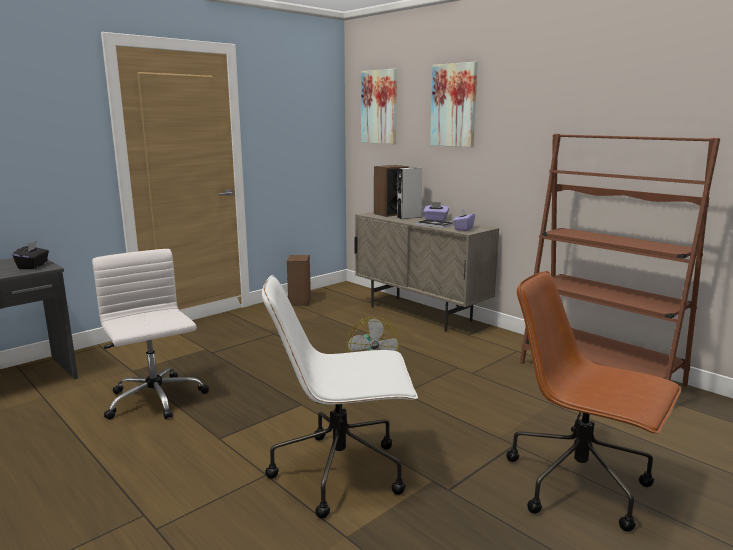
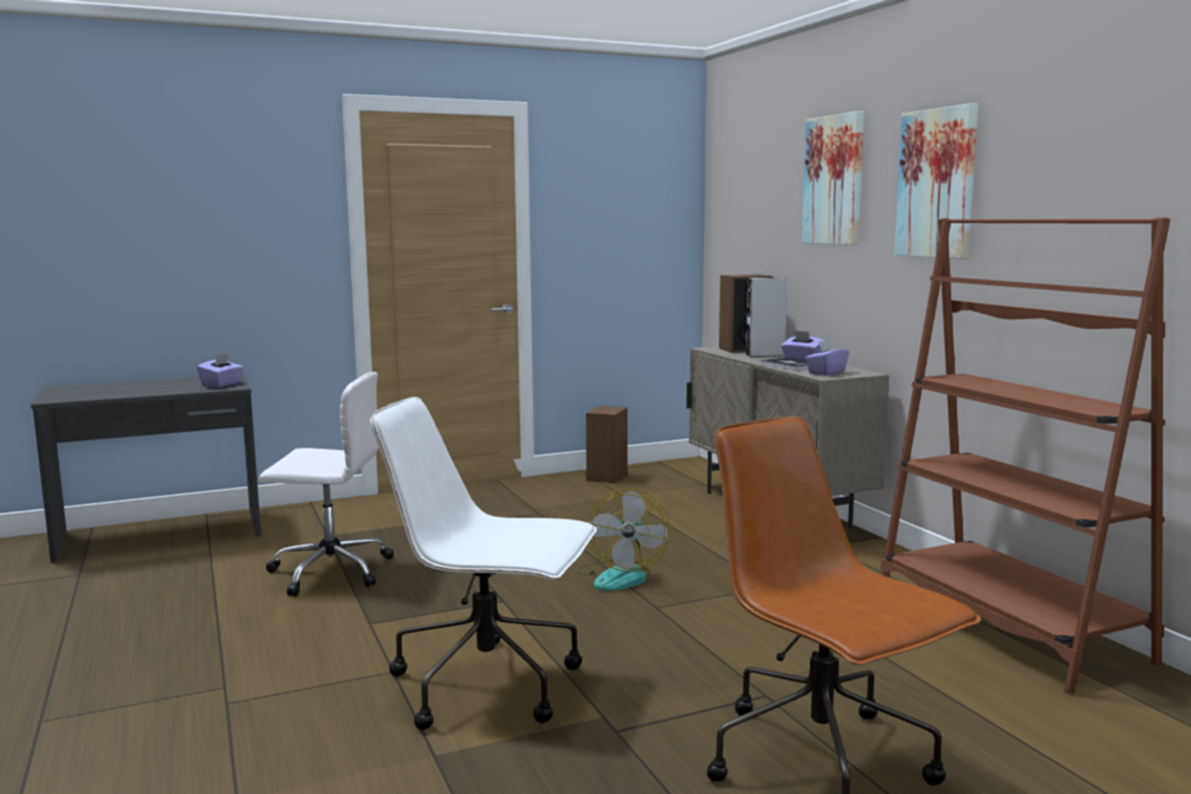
camera: 20 degrees right, 5 degrees down
(33, 266) = (222, 384): black tissue box -> purple tissue box
(155, 400) = (329, 571): white office chair -> white office chair turned 105 degrees clockwise
(379, 107) = (744, 186): picture -> picture (937, 183)

